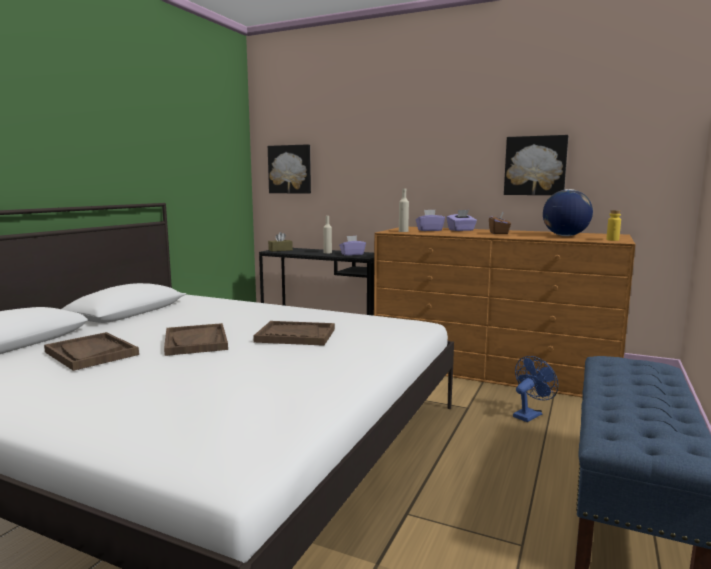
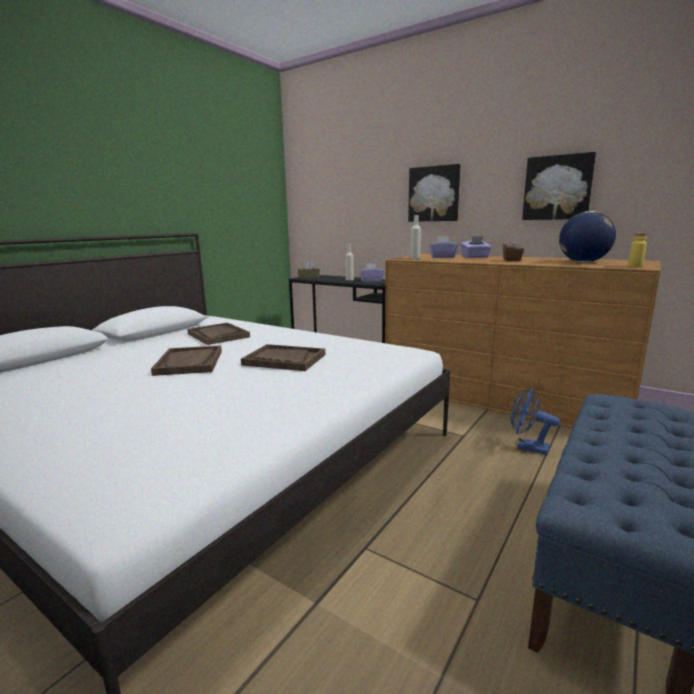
camera: 10 degrees right, 5 degrees up
(91, 353) = (92, 370): brown tray -> brown tray (218, 335)
(290, 169) = (319, 200): picture -> picture (434, 194)
(529, 414) = (527, 447): blue fan -> blue fan turned 120 degrees counterclockwise

